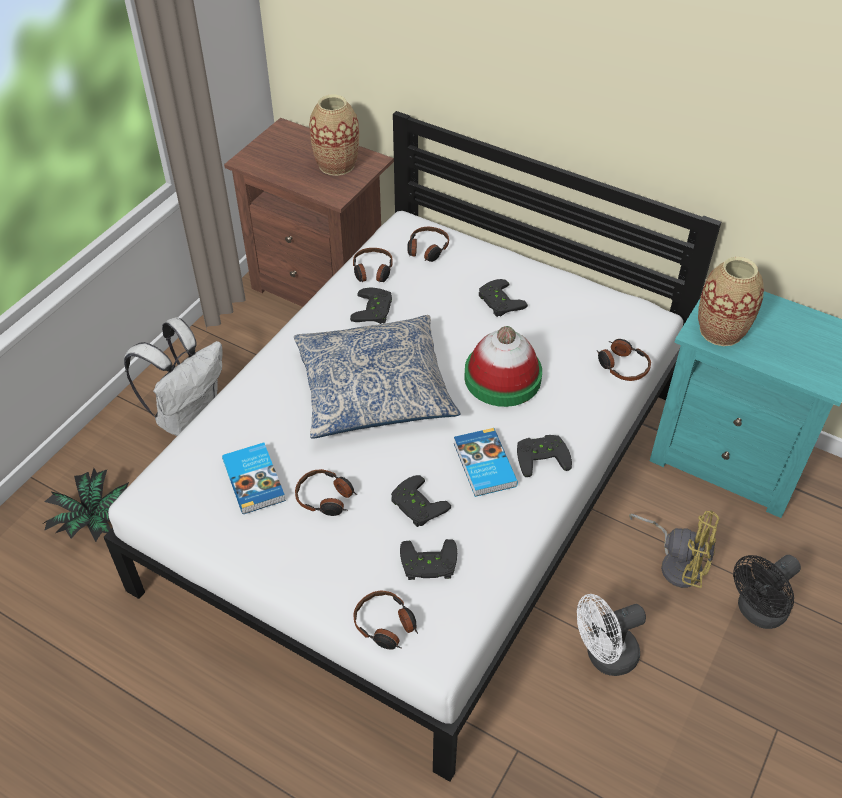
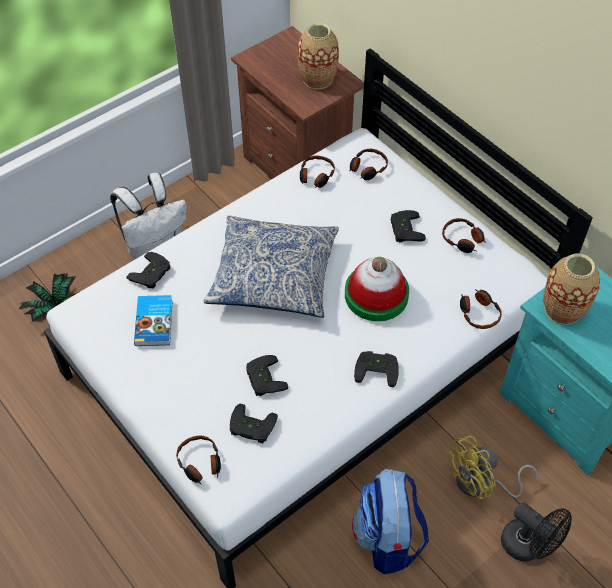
camera: 20 degrees right, 5 degrees up
(326, 498) = (200, 352): headphones -> headphones (462, 240)
(375, 310) = (303, 210): black game controller -> black game controller (152, 274)
(483, 465) = (328, 362): book -> none
(604, 656) = (388, 538): white fan -> backpack
(676, 563) = (481, 484): yellow fan -> yellow fan turned 105 degrees clockwise
(757, 612) = (528, 546): black fan -> black fan turned 120 degrees counterclockwise

